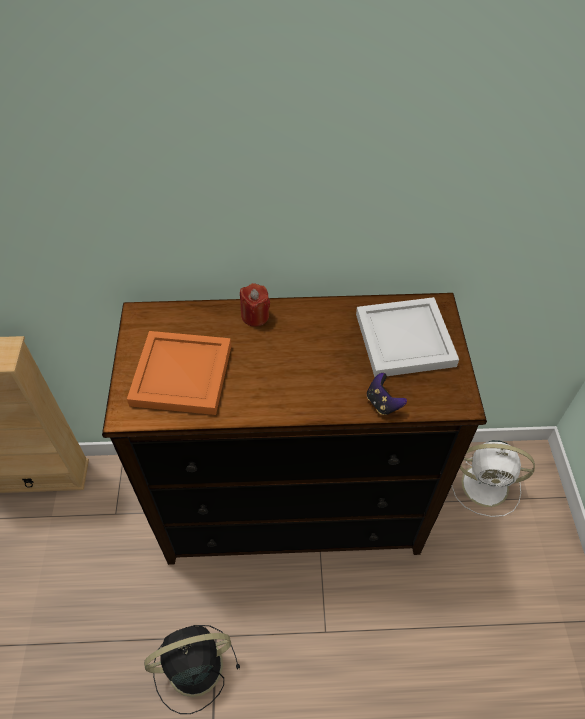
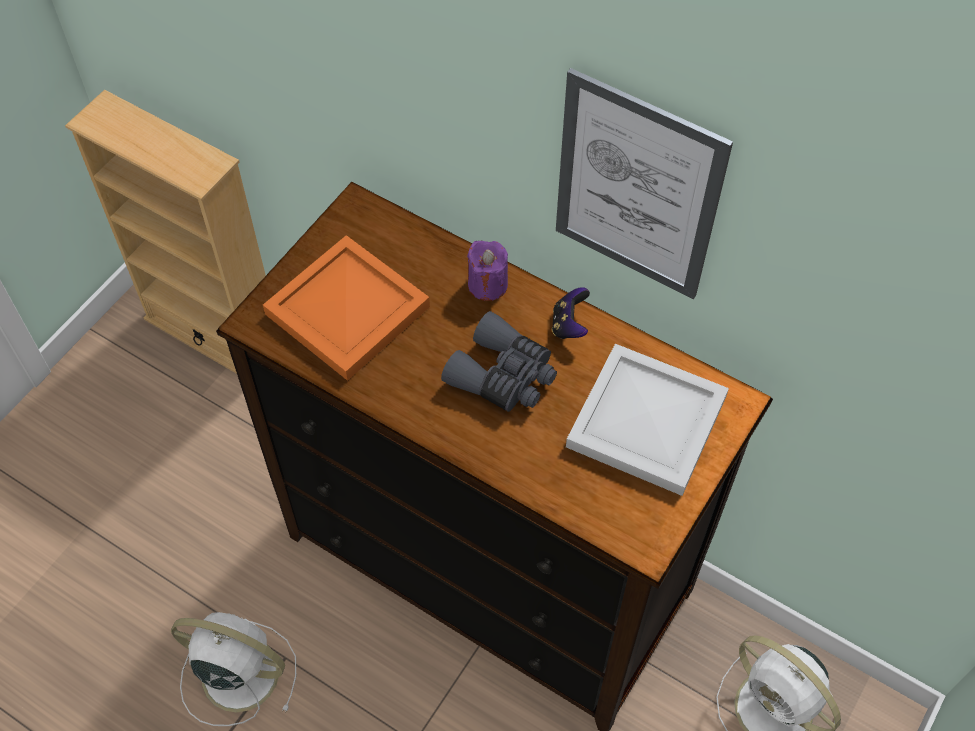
camera: 35 degrees right, 5 degrees up
(192, 667) = (237, 673): black fan -> white fan
(255, 316) = (487, 285): red candle -> purple candle
(307, 359) = (503, 376): none -> grey binoculars
(344, 193) = (637, 188): none -> picture
(383, 403) = (548, 483): game controller -> game controller (569, 325)

